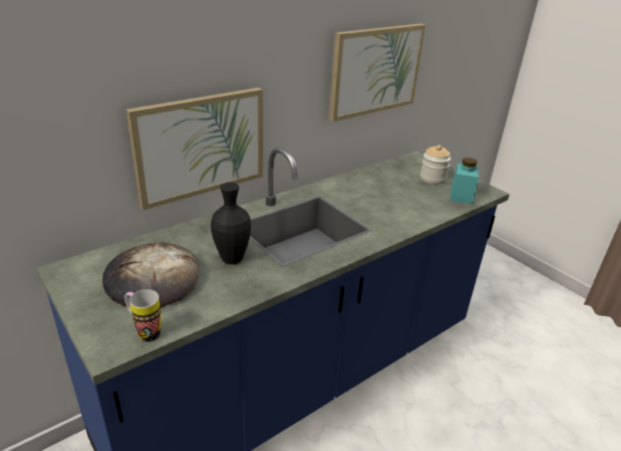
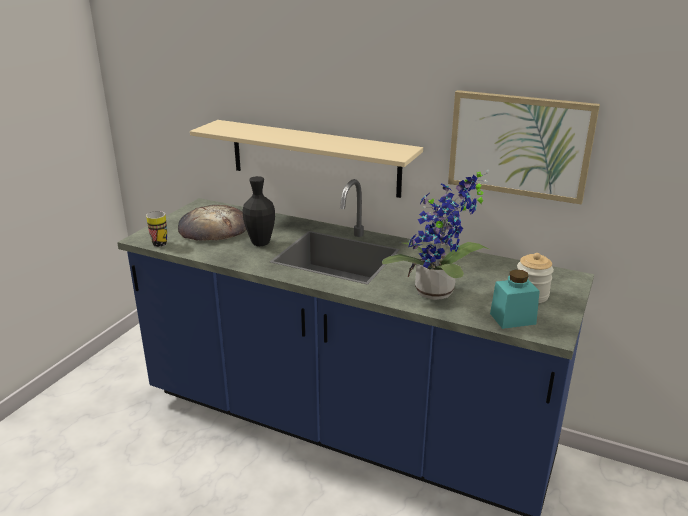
camera: 65 degrees right, 5 degrees down
(200, 145) = (314, 158): picture -> beige shelf
(410, 208) = (438, 294): none -> potted plant

